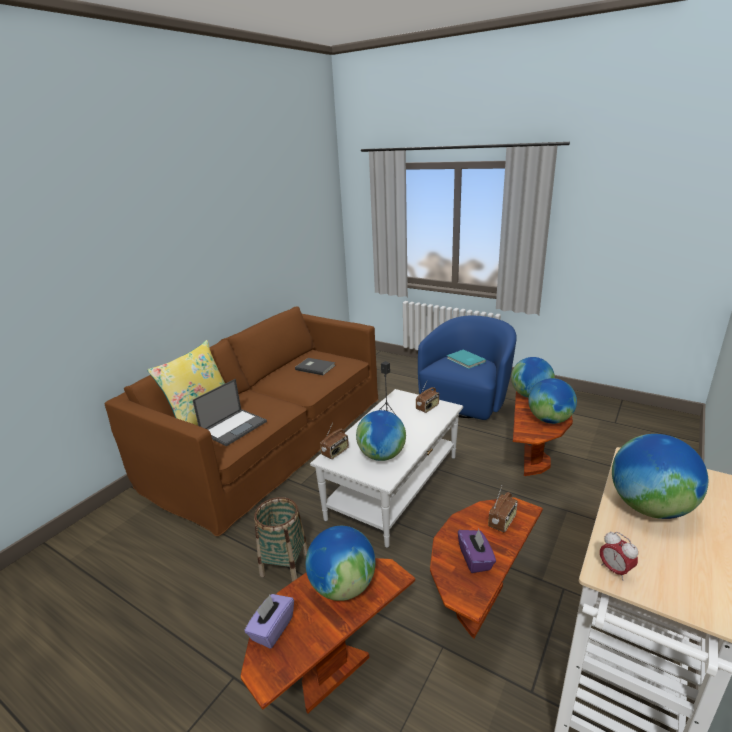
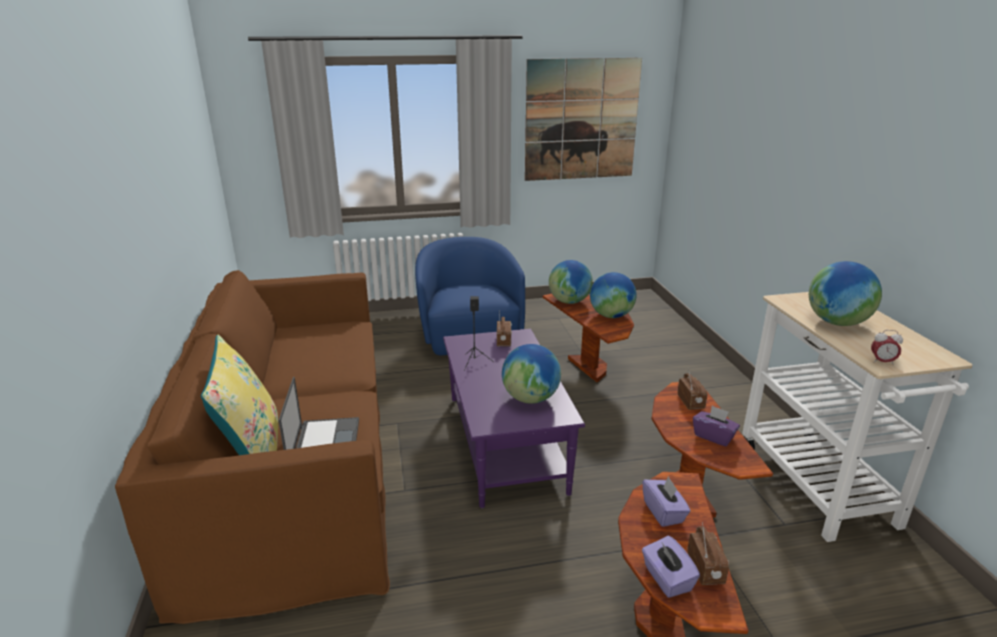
camera: 45 degrees left, 0 degrees up
(284, 564) = (498, 569): basket -> none
(315, 367) = (318, 344): grey book -> none
(335, 452) = (482, 416): radio -> radio (706, 569)
(343, 586) = (663, 512): globe -> purple tissue box
(394, 486) = (504, 442): white coffee table -> purple coffee table
(465, 360) = (468, 289): turquoise book -> none
(632, 226) = (581, 120): none -> picture

